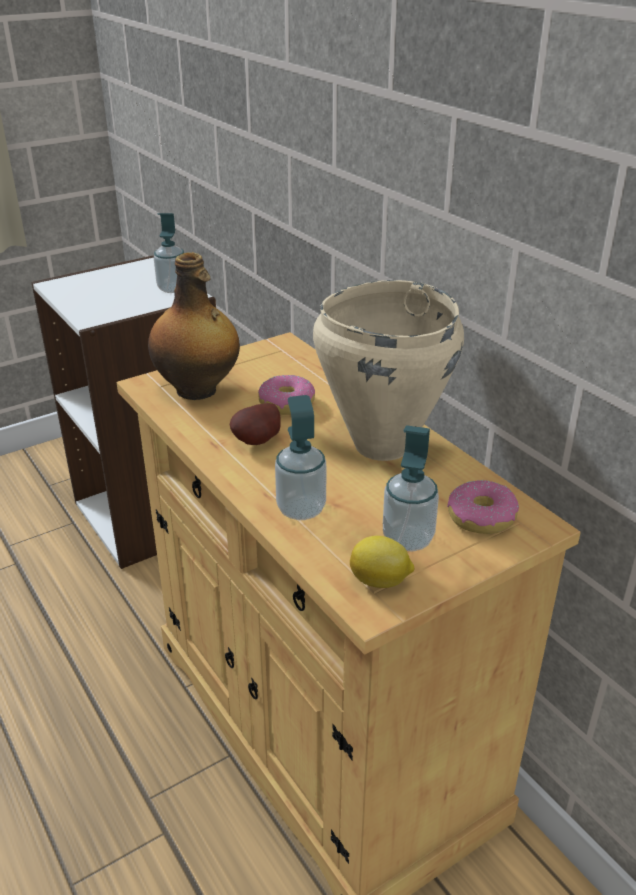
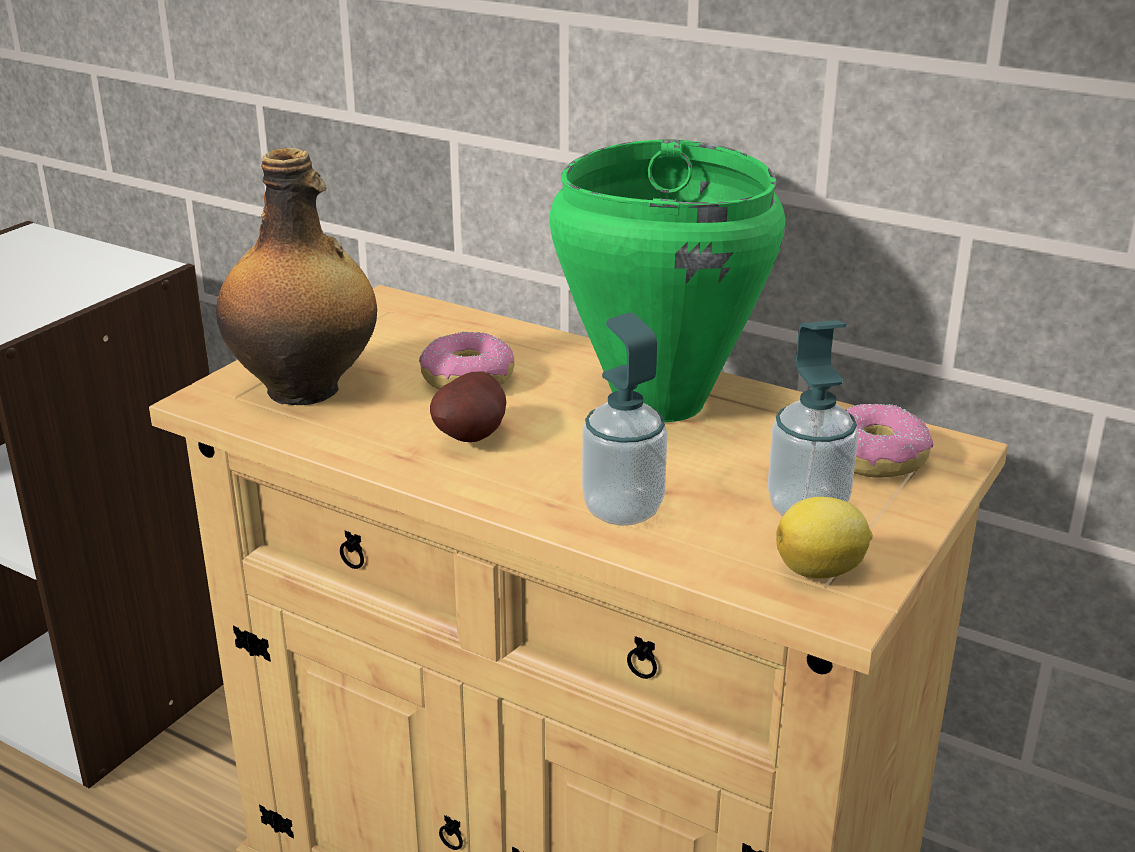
camera: 25 degrees left, 5 degrees down
(172, 288) = (106, 263): soap dispenser -> none
(381, 445) = (658, 402): beige cooking pot -> green cooking pot

